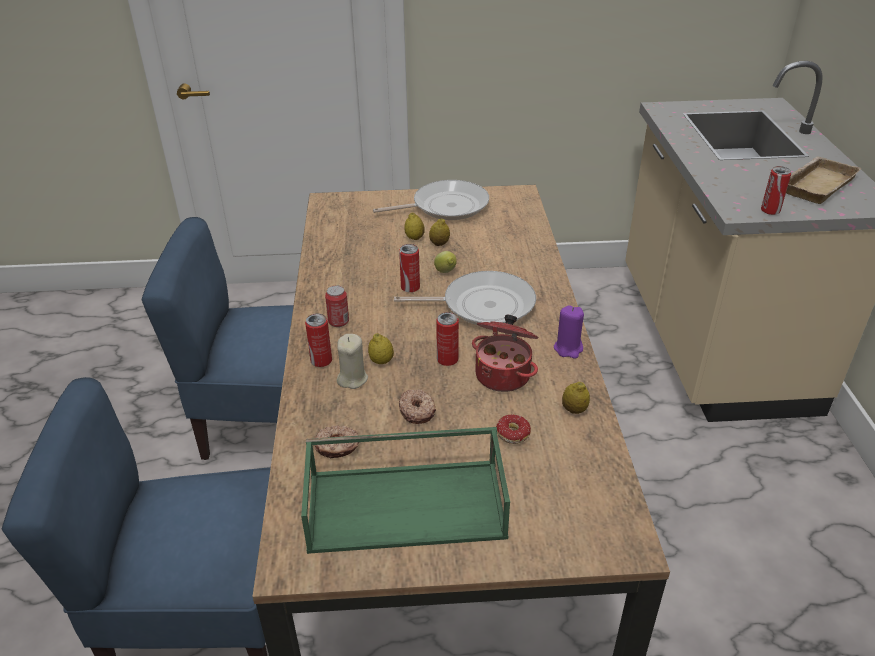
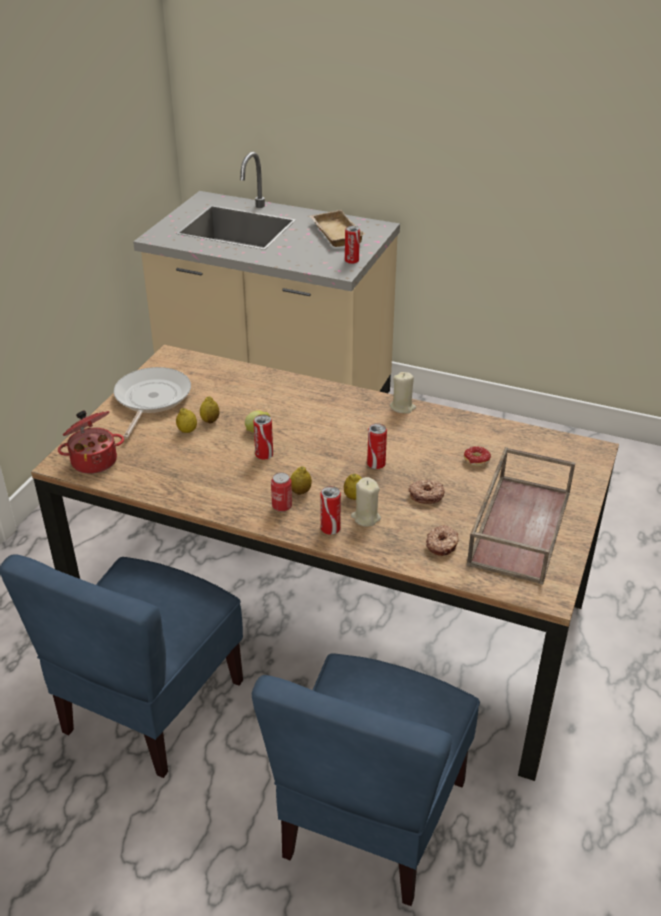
camera: 65 degrees left, 0 degrees up
(408, 504) = (518, 526): green tray -> brown tray
(483, 305) = (320, 427): frying pan -> none
(504, 374) = (411, 444): cooking pot -> cooking pot (94, 460)
(568, 348) = (402, 407): purple candle -> beige candle
(574, 410) = (468, 427): lemon -> lemon (300, 491)

